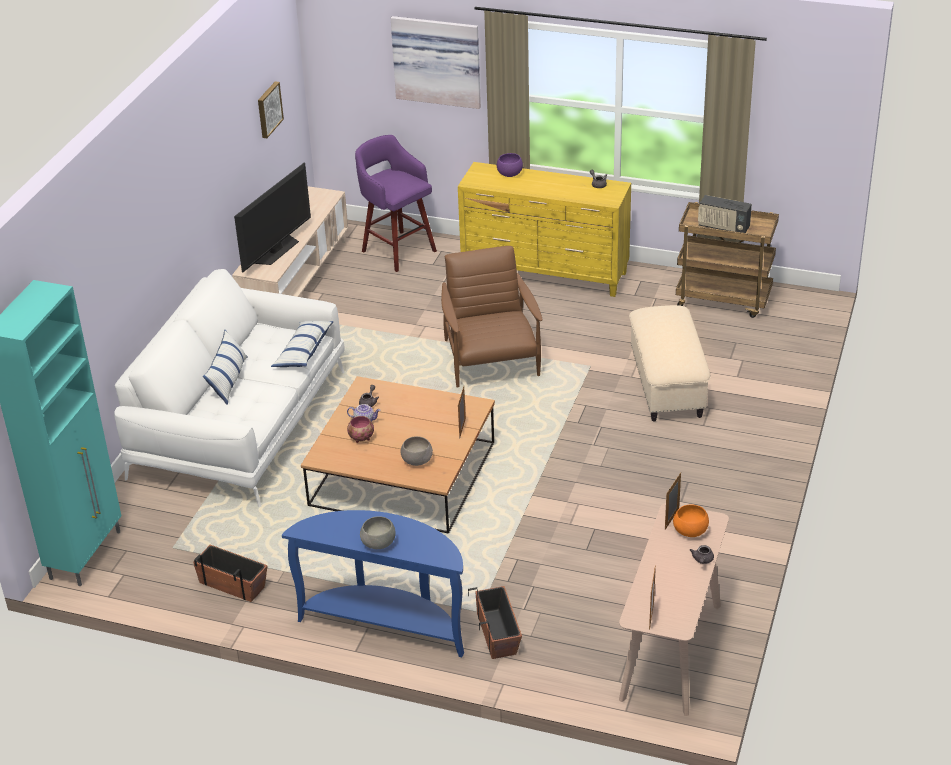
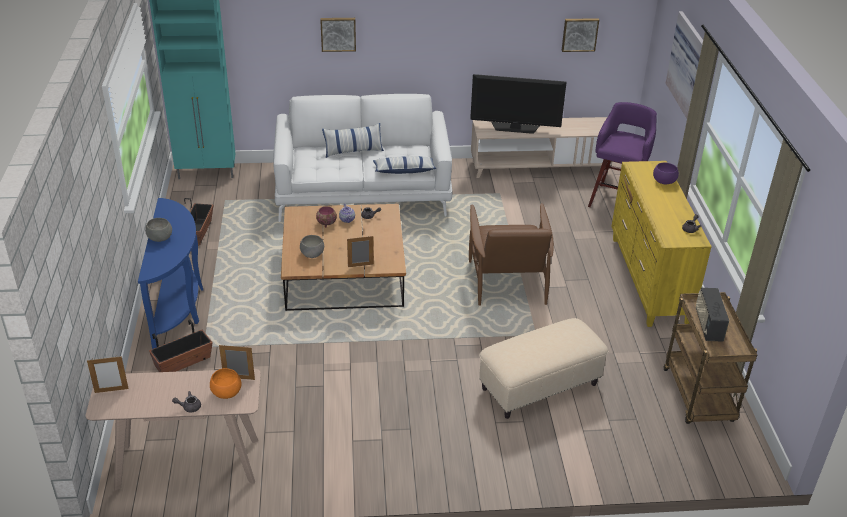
camera: 65 degrees right, 0 degrees up
(127, 262) = (338, 33): none -> picture
(491, 360) = (507, 280): brown armchair -> brown armchair turned 120 degrees clockwise

